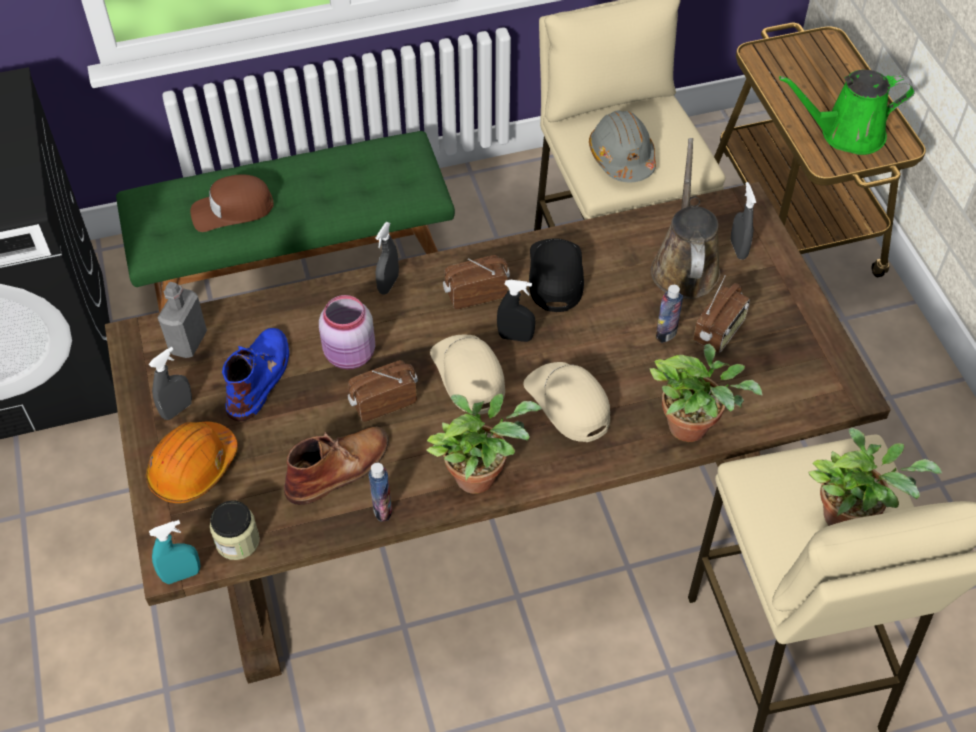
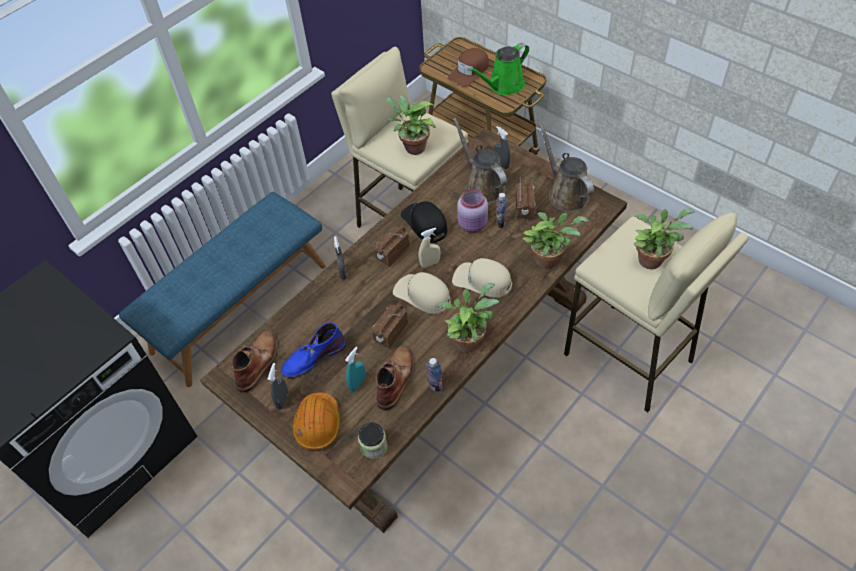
camera: 30 degrees left, 0 degrees up
(182, 575) = (358, 481): turquoise spray bottle -> turquoise spray bottle (357, 383)
(188, 342) = (258, 362): grey bottle -> brown boot
(232, 210) = (200, 286): brown cap -> brown cap (469, 71)
(259, 376) = (313, 357): blue boot -> blue boot turned 105 degrees counterclockwise
(297, 272) = (239, 307): green bench -> blue bench
(350, 355) = (353, 319): pink jar -> pink jar (473, 225)
(515, 337) = (430, 263): black spray bottle -> beige spray bottle
(621, 157) = (412, 147): grey hard hat -> potted plant
(801, 344) = (565, 194): none -> brown watering can

